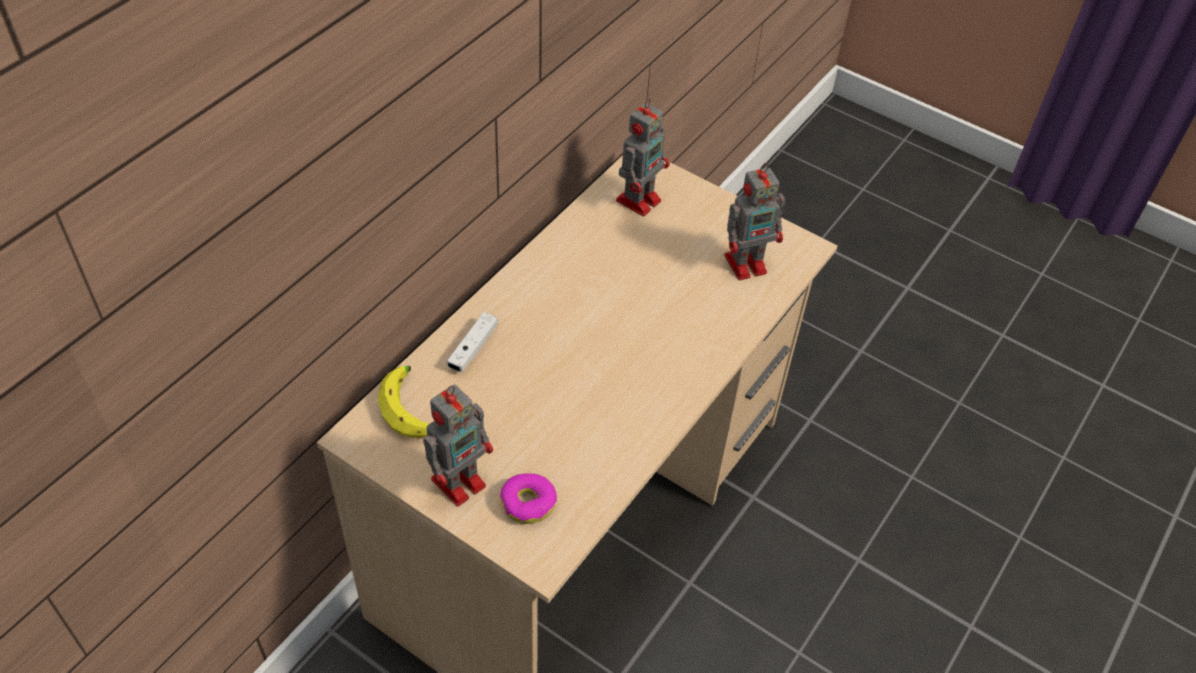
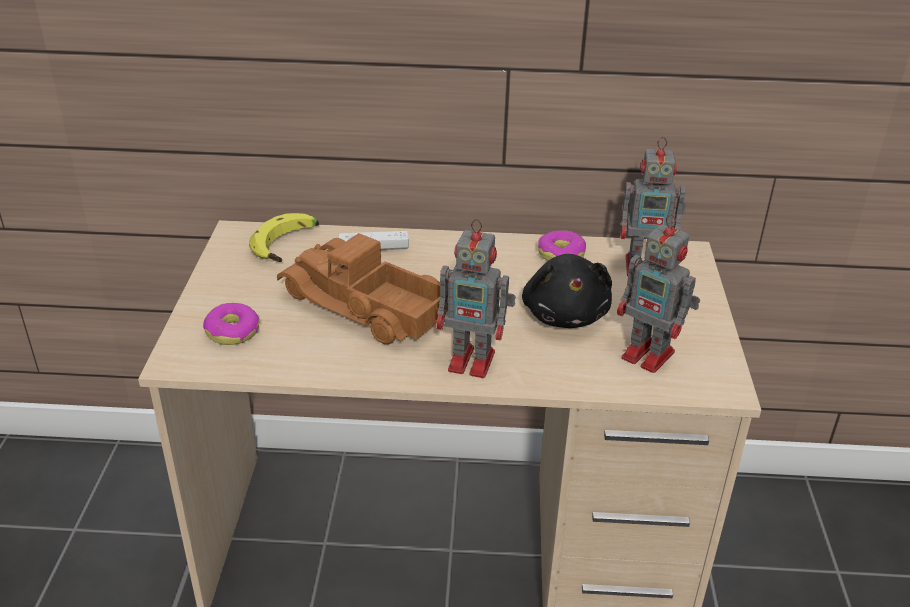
camera: 60 degrees right, 15 degrees down
(460, 481) = (230, 291): toy robot -> toy robot (474, 361)
(561, 397) = (364, 307): none -> toy truck
(583, 235) = (561, 254): none -> donut
(665, 279) = (565, 314): none -> black plush toy

